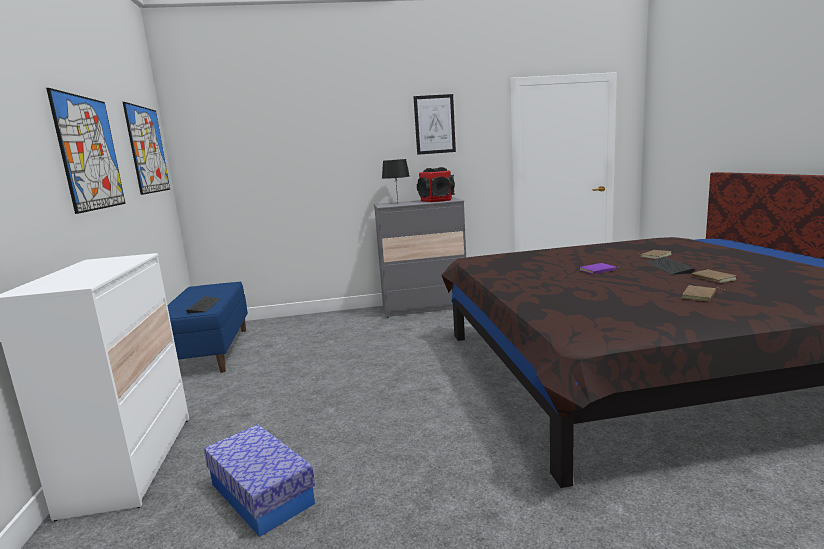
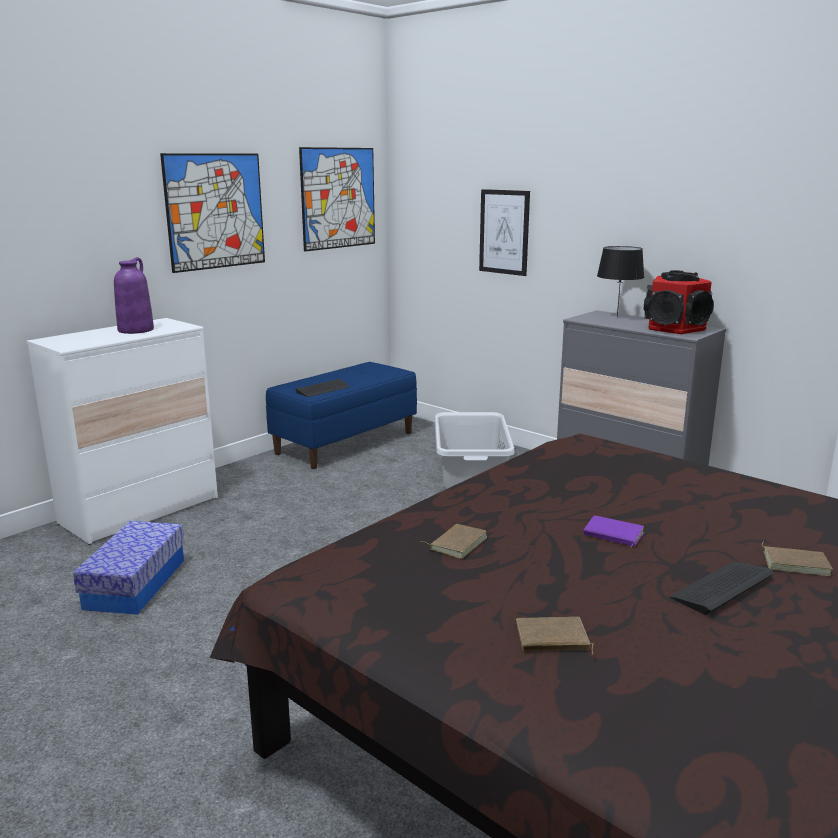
camera: 50 degrees right, 5 degrees up
(98, 267) = (136, 330): none -> purple vase
(331, 330) = (470, 471): none -> grey laundry basket
(434, 124) = (718, 194): picture -> picture (504, 232)
(712, 278) = (688, 638): brown book -> brown book (457, 543)

